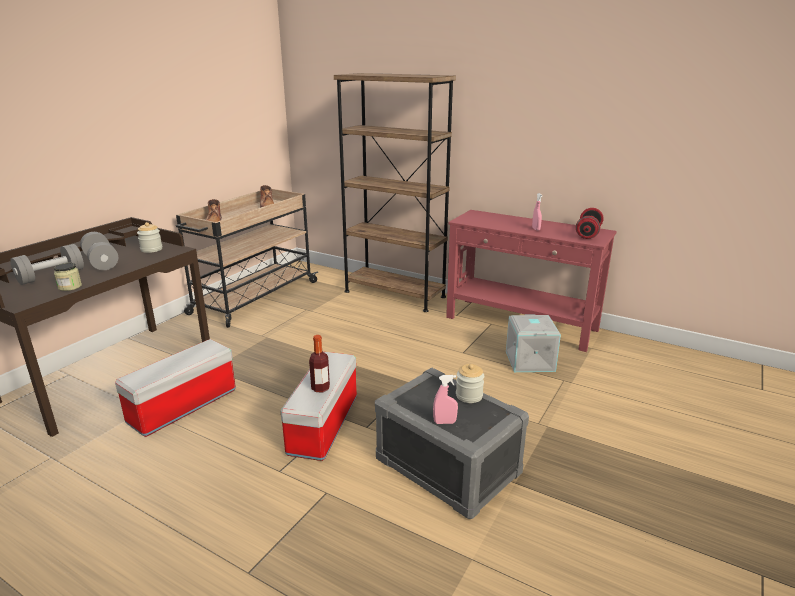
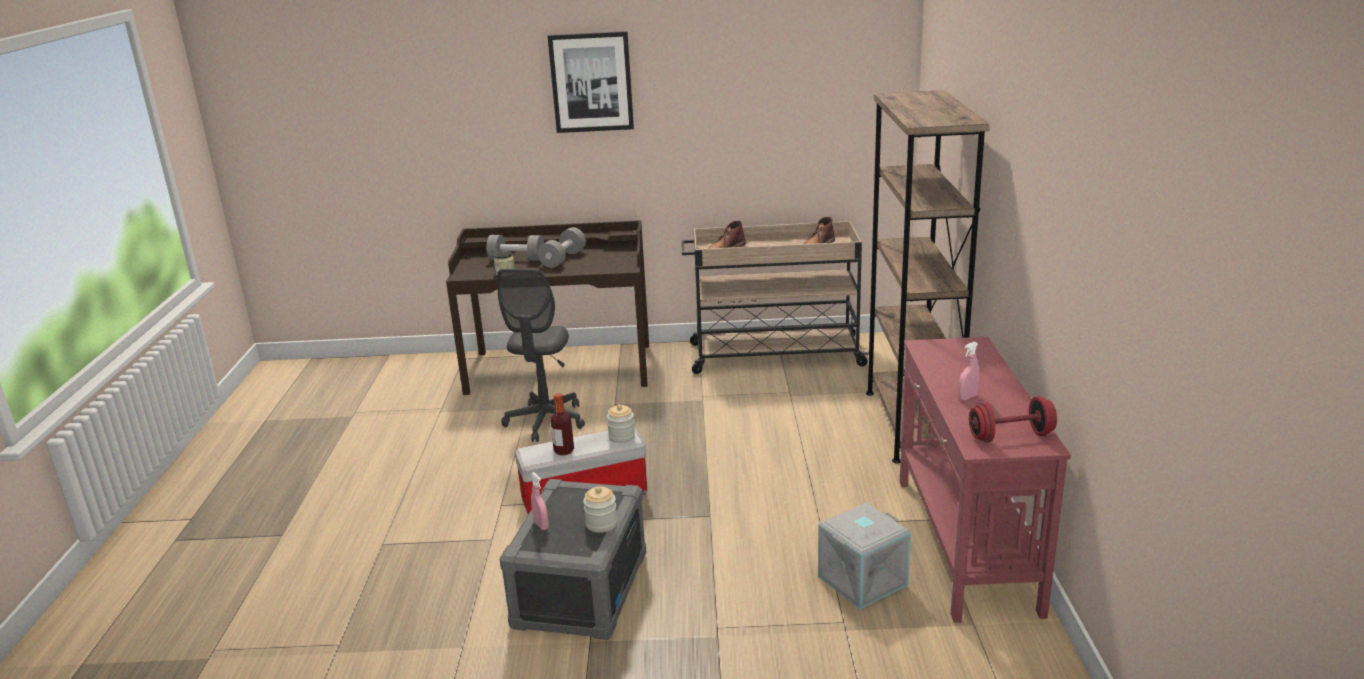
camera: 60 degrees right, 0 degrees up
(63, 85) = (591, 82): none -> picture
(151, 249) = (613, 260): jar -> jar (622, 437)
(182, 407) = (545, 421): storage box -> grey office chair

